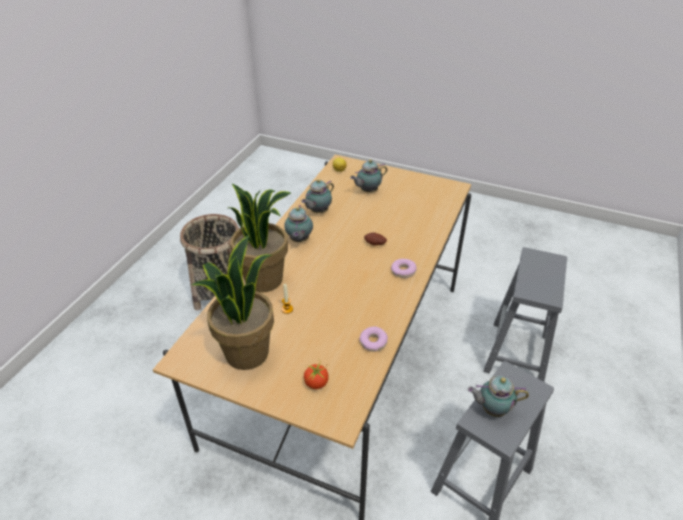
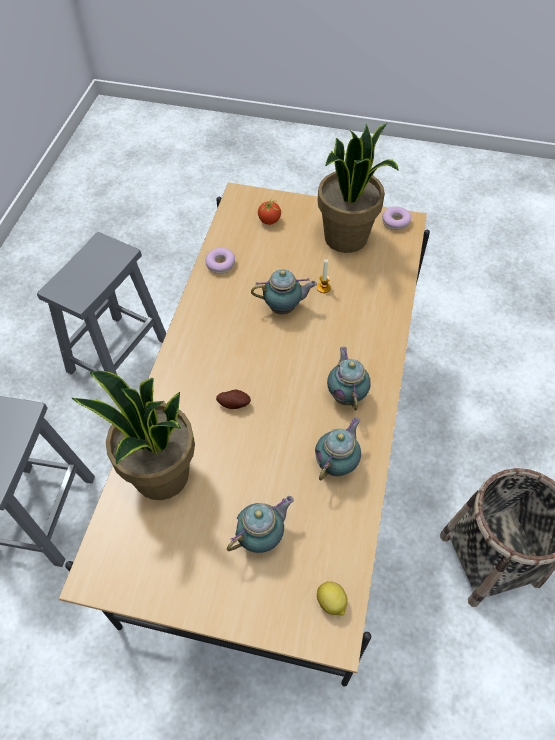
camera: 170 degrees right, 15 degrees up
(264, 279) = (366, 323): potted plant -> potted plant (160, 475)
(403, 271) = (191, 360): donut -> donut (396, 222)
(492, 409) = (105, 265): teapot -> teapot (284, 308)

